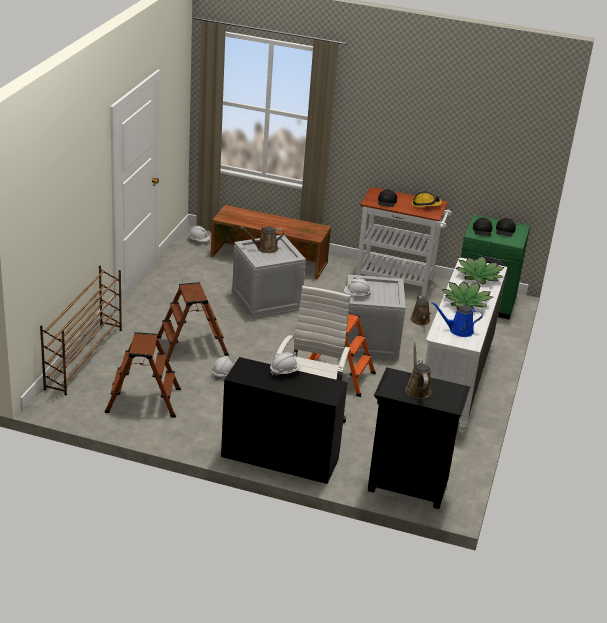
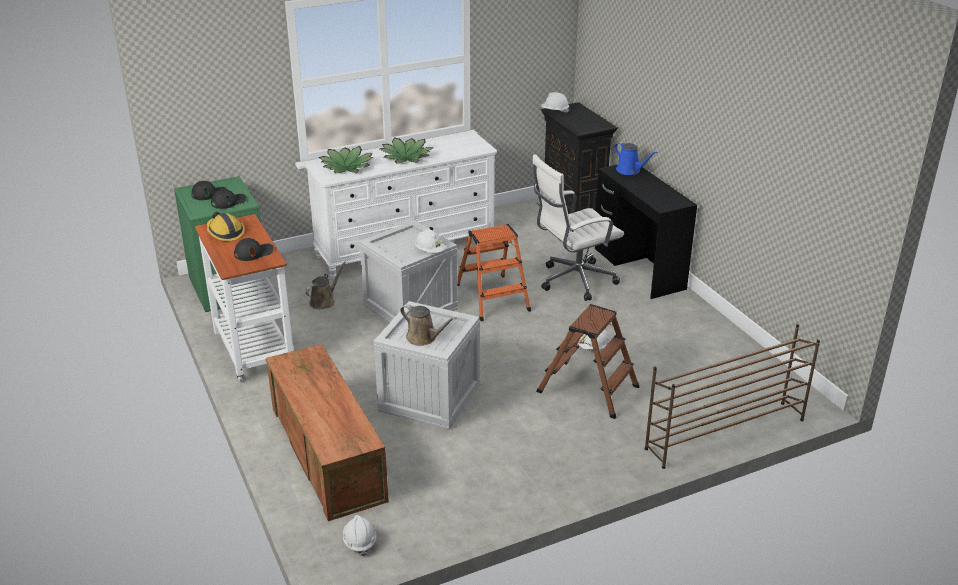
camera: 130 degrees left, 0 degrees up
(143, 400) = (705, 361): brown step ladder -> none
(284, 372) = (637, 190): white hard hat -> white hard hat (554, 111)
(417, 389) = (582, 118): brown watering can -> none
(458, 330) = (459, 146): blue watering can -> blue watering can (630, 170)

